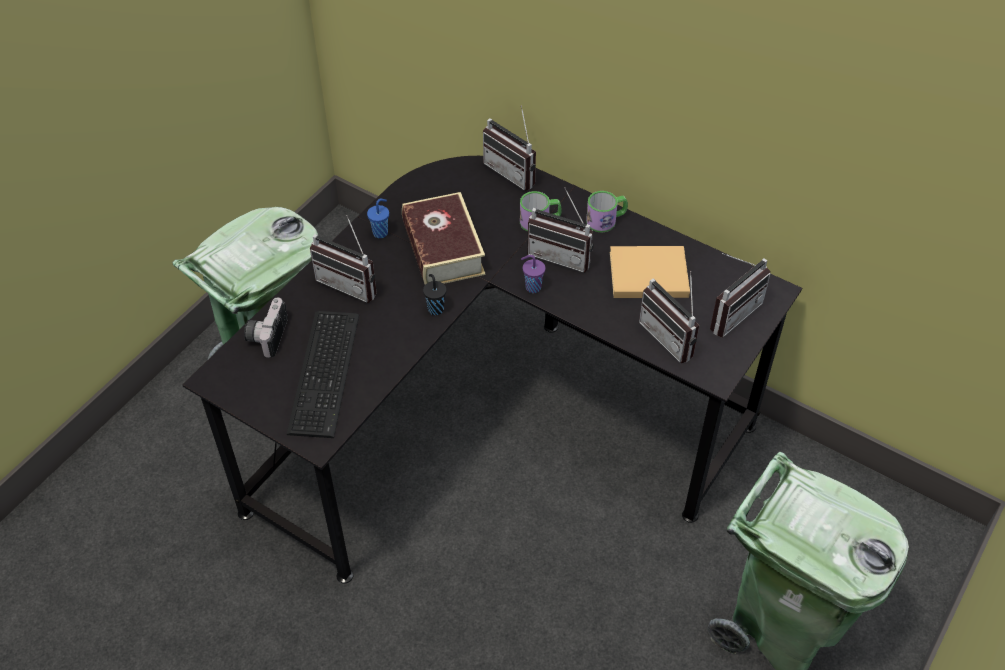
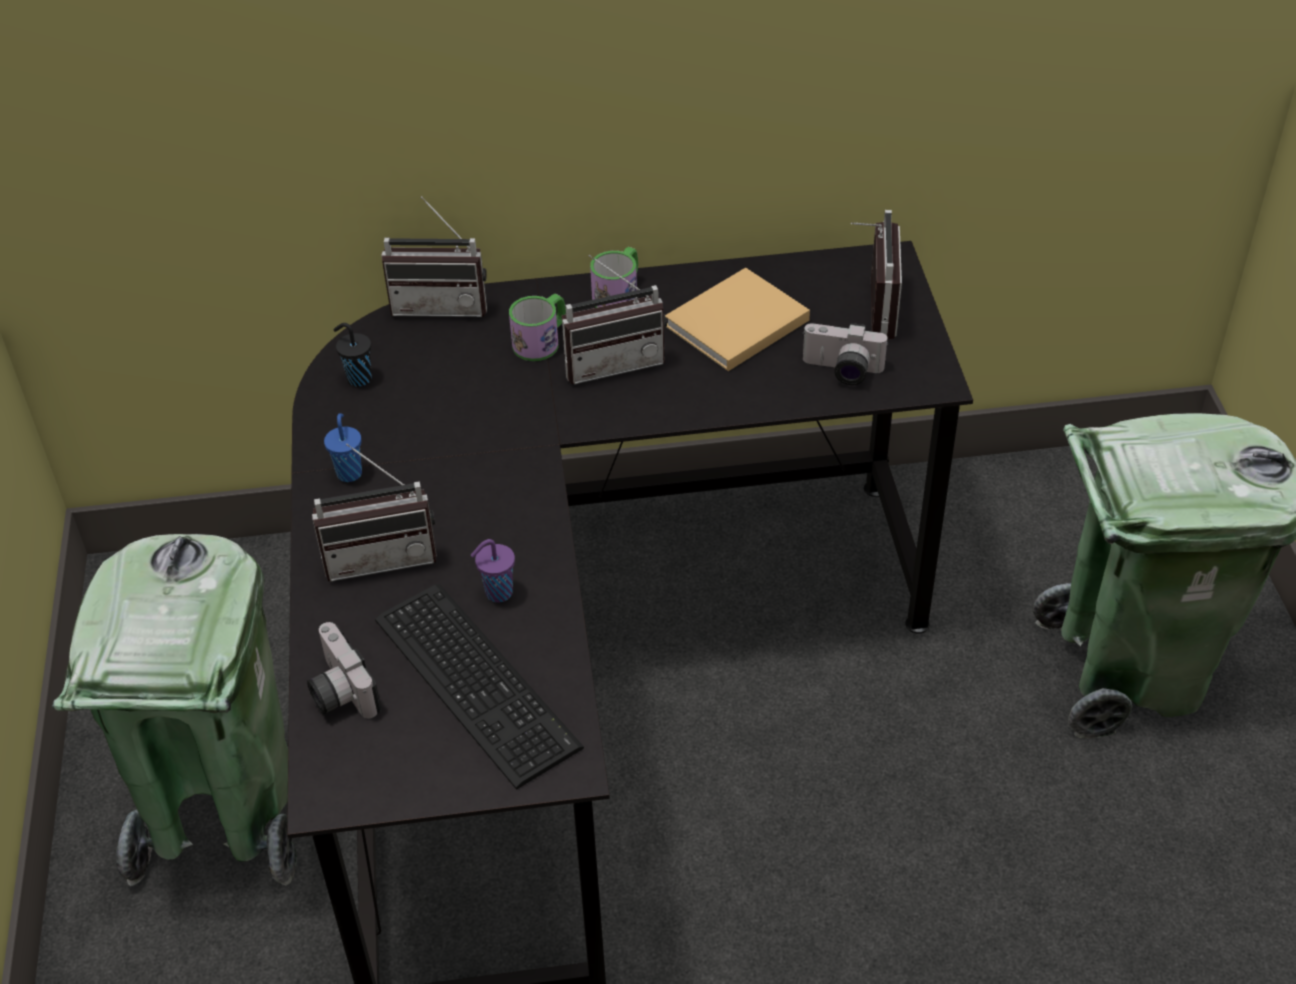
camera: 40 degrees left, 5 degrees down
(435, 308) = (530, 514): black cup -> black cup (358, 378)
(443, 249) = (456, 442): book -> none
(532, 287) = (620, 417): purple cup -> purple cup (497, 593)
(672, 337) = (841, 371): radio -> camera

